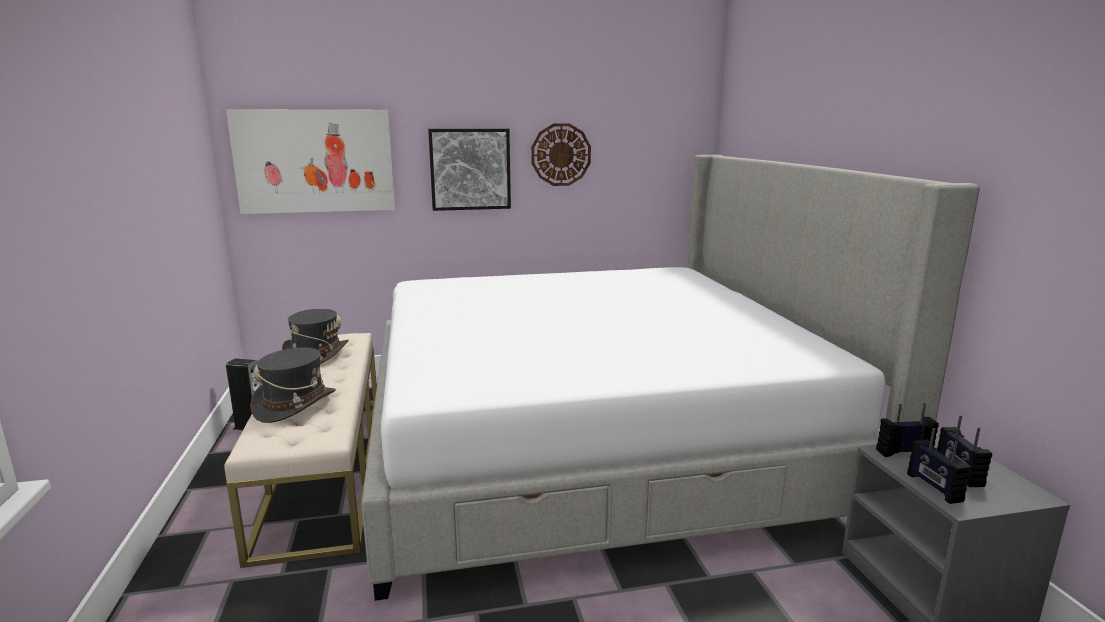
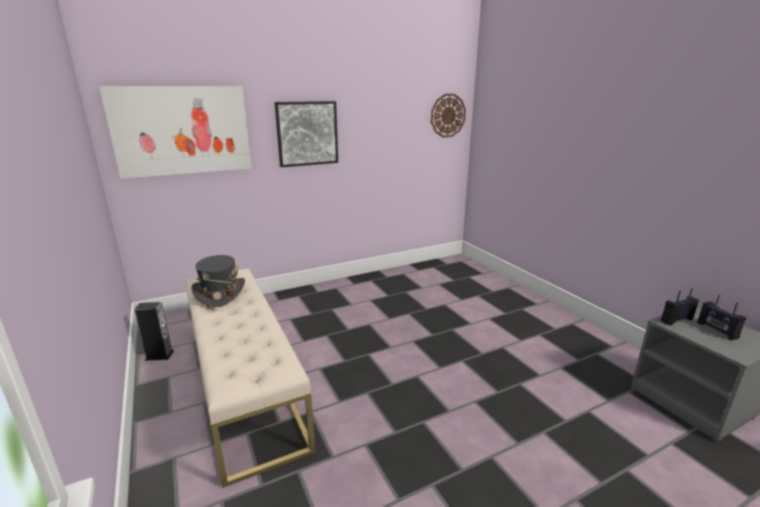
camera: 15 degrees left, 5 degrees up
(295, 404) = (235, 342): grey hat -> none
(561, 154) = (371, 120): wall clock -> wall clock (447, 115)
(596, 439) = (432, 328): bed -> none
(933, 487) = (713, 344): radio -> none

